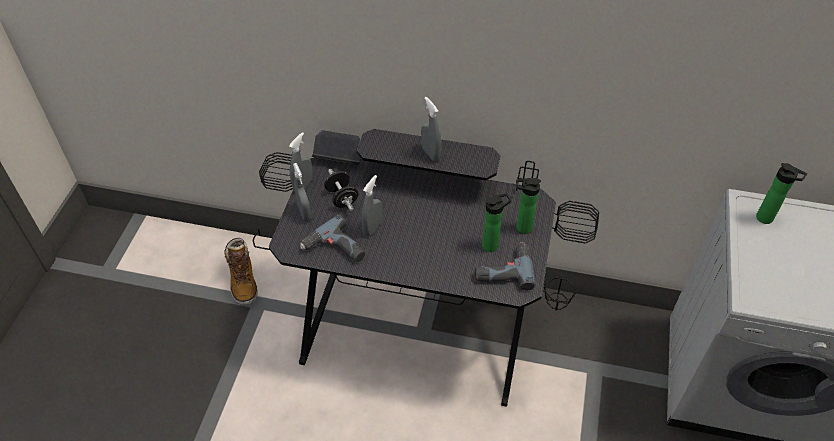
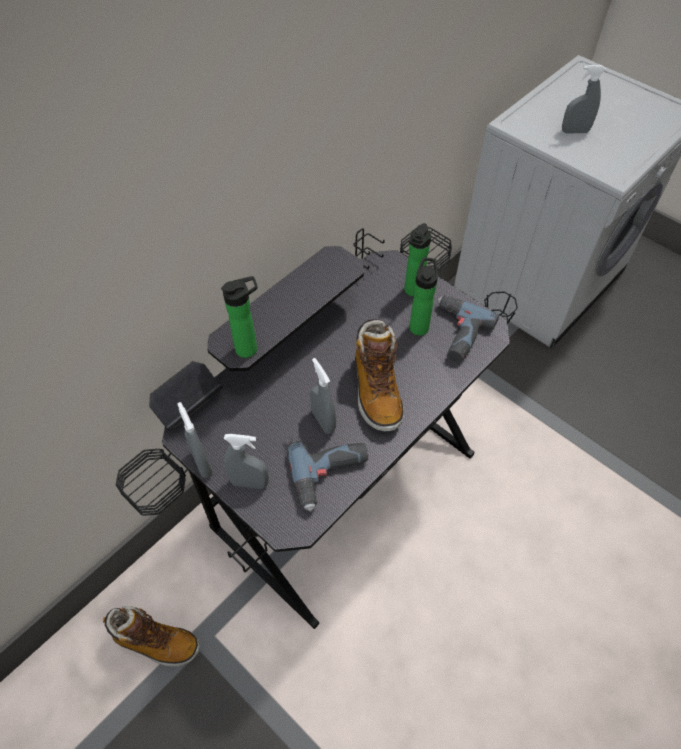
camera: 60 degrees left, 5 degrees up
(342, 198) = (255, 431): black dumbbell -> none
(417, 245) = (376, 390): none -> boot
(430, 153) = (293, 301): grey spray bottle -> grey spray bottle (574, 131)
(767, 219) = (536, 121): bottle -> bottle (250, 348)

